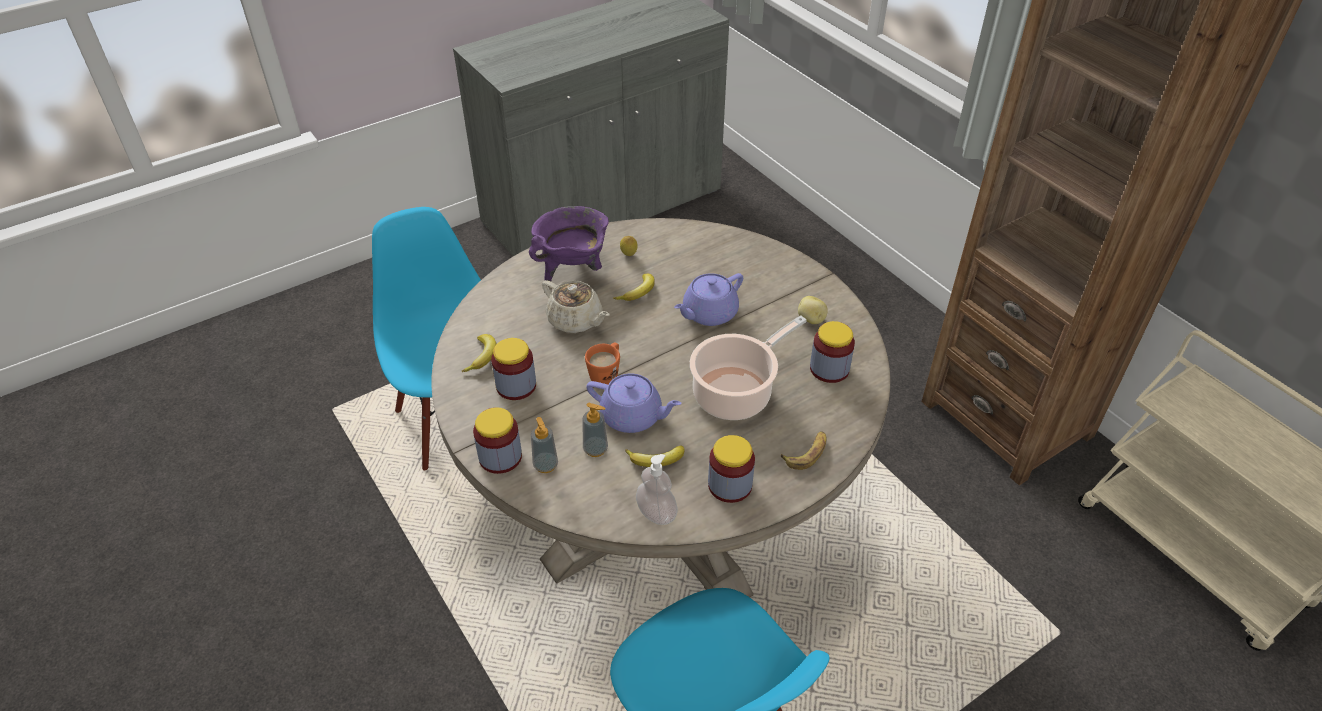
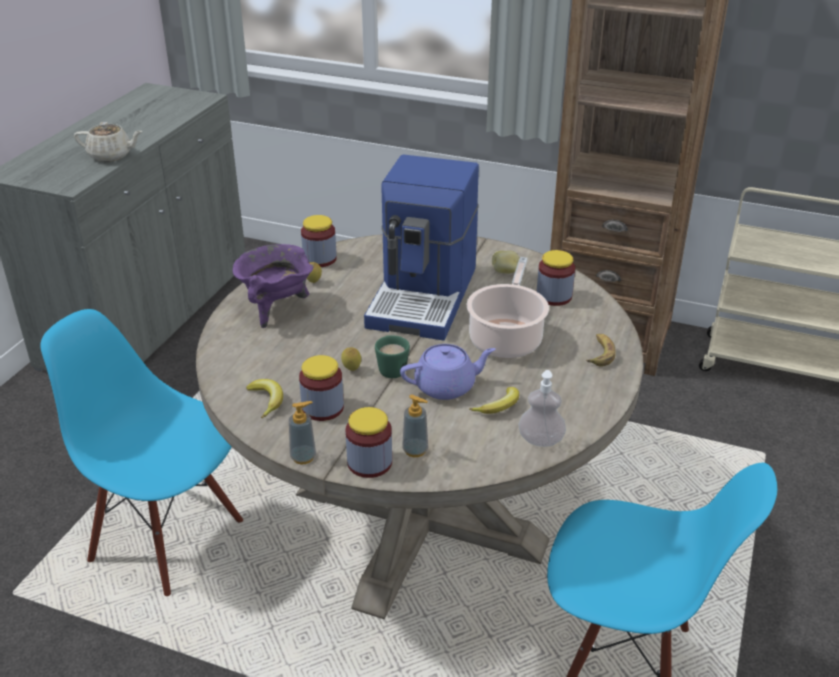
camera: 35 degrees left, 10 degrees down
(573, 360) = (351, 370): none -> lemon
(576, 320) = (321, 342): beige teapot -> beige teapot (111, 155)
(595, 449) = (443, 421): soap dispenser -> soap dispenser (303, 457)
(606, 374) = (391, 368): orange mug -> green mug
(638, 292) = (351, 304): banana -> none
(708, 313) = (425, 296): purple teapot -> coffee machine
(730, 485) = (571, 397): jar -> jar (320, 259)

